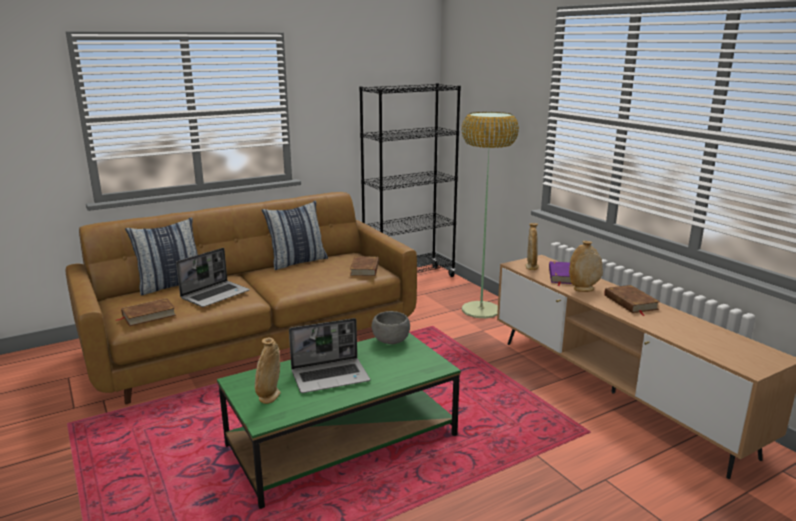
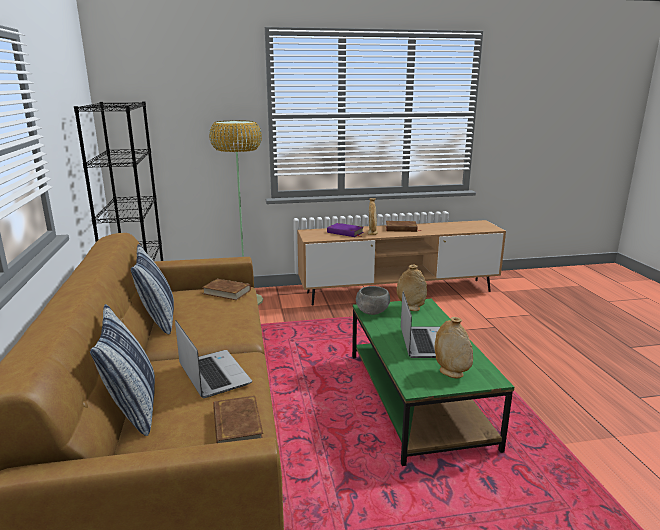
camera: 70 degrees left, 0 degrees up
(531, 267) = (320, 236): beige vase -> beige vase (410, 308)

